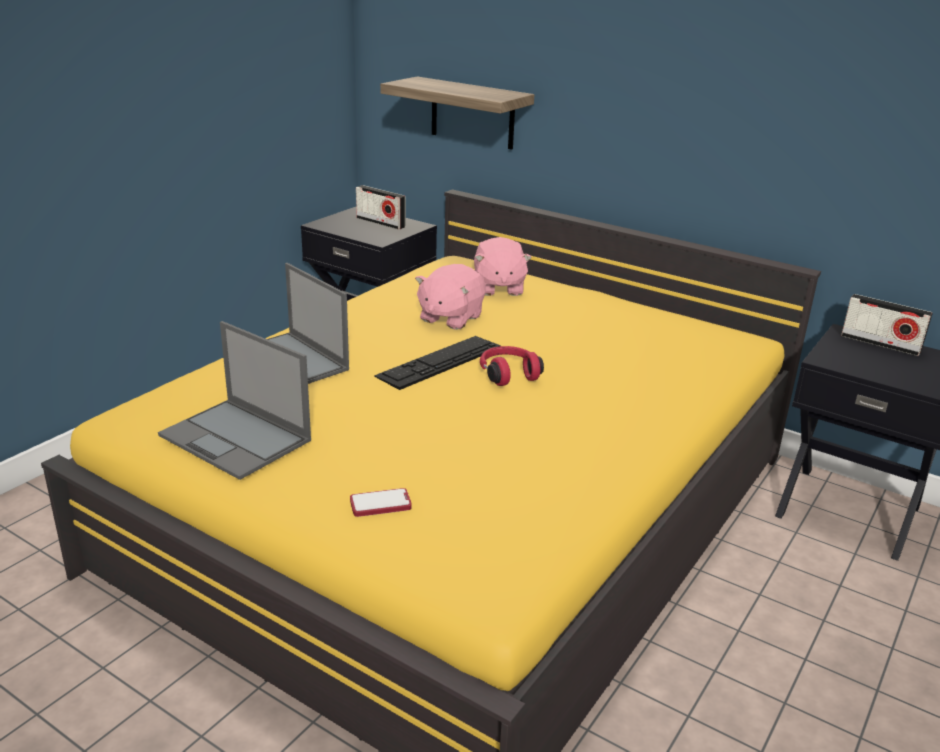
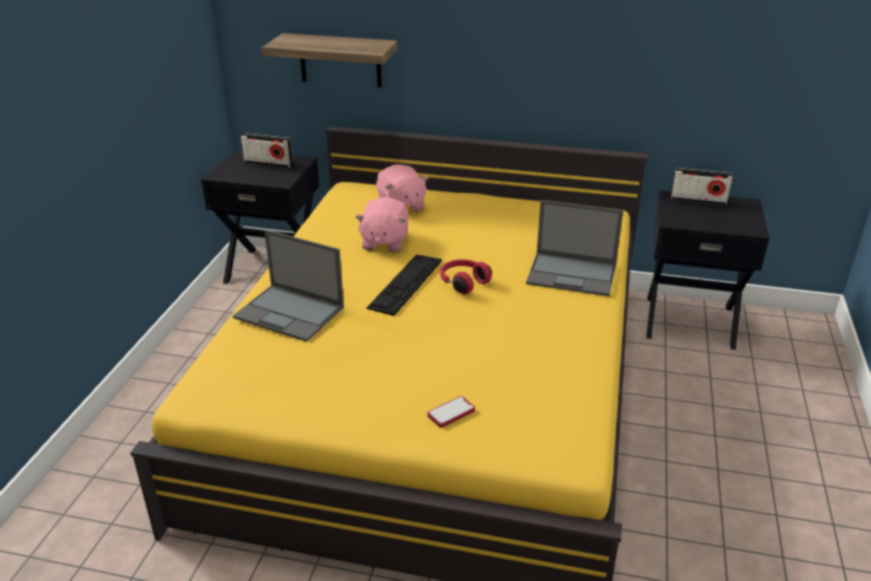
camera: 20 degrees left, 5 degrees up
(237, 438) = (304, 390): laptop -> laptop (573, 274)

